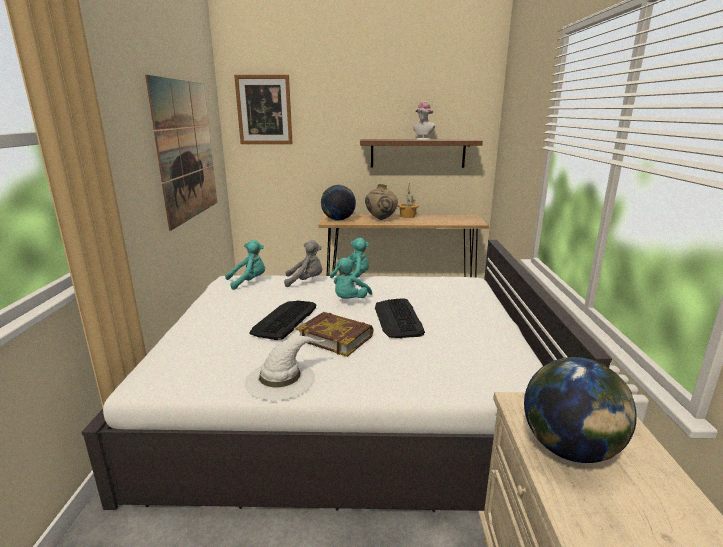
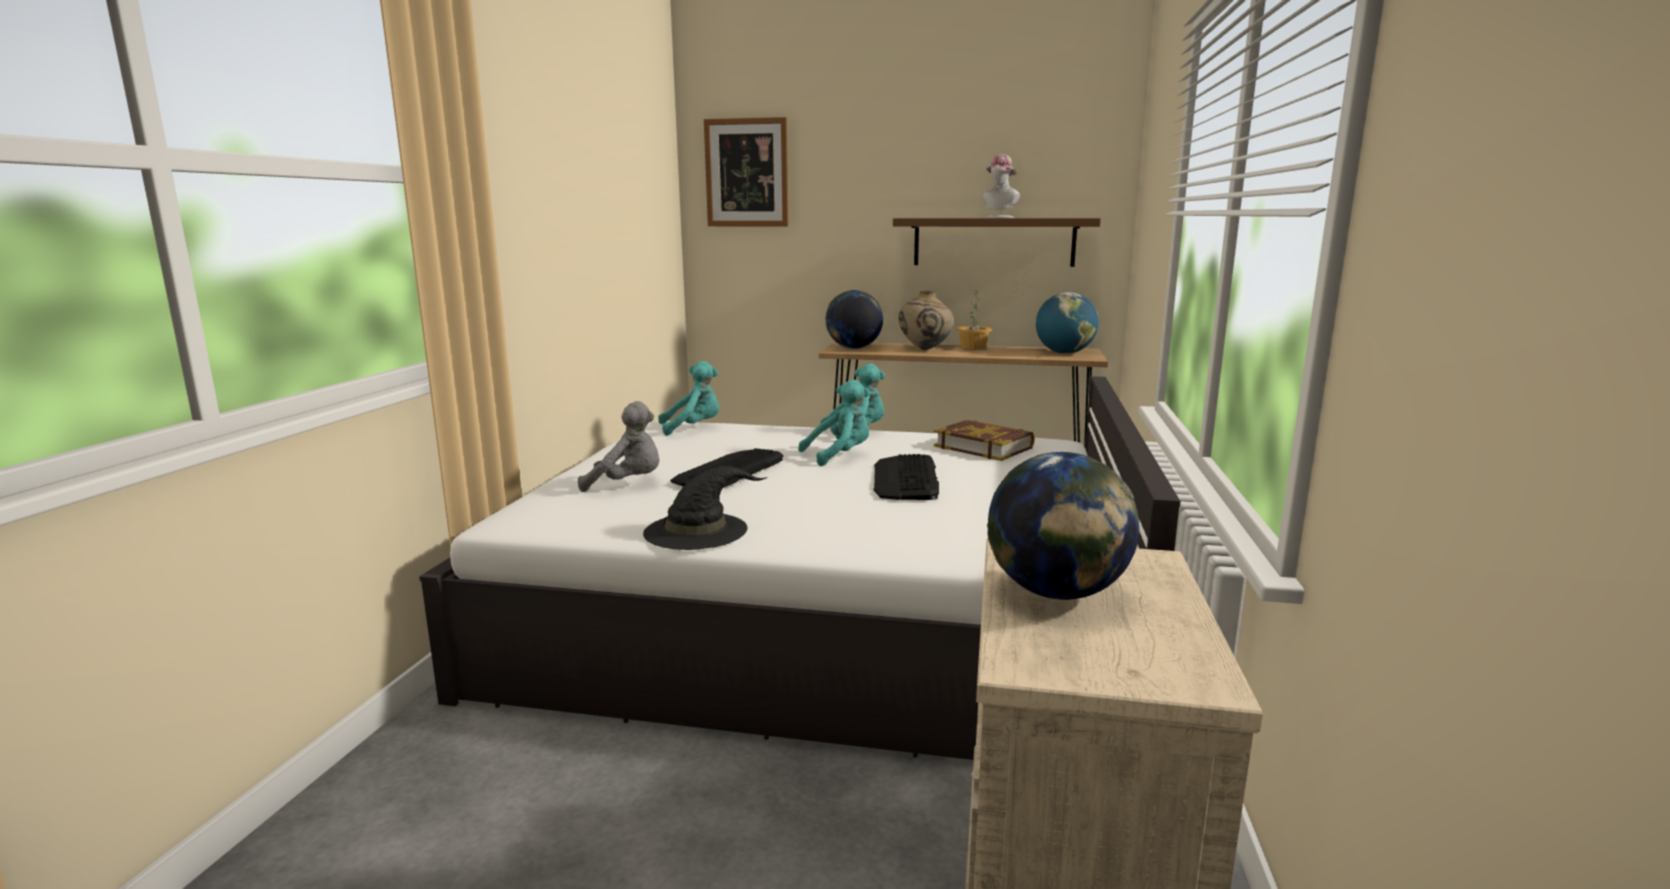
camera: 10 degrees right, 5 degrees down
(186, 150) = (616, 226): picture -> none
(281, 379) = (697, 530): white hat -> black hat
(306, 281) = (781, 431): grey plush toy -> grey plush toy (628, 484)
(335, 337) = (797, 493): book -> book (983, 447)
(350, 300) = (840, 456): turquoise plush toy -> turquoise plush toy turned 150 degrees counterclockwise
(461, 219) = (1064, 353): none -> globe

